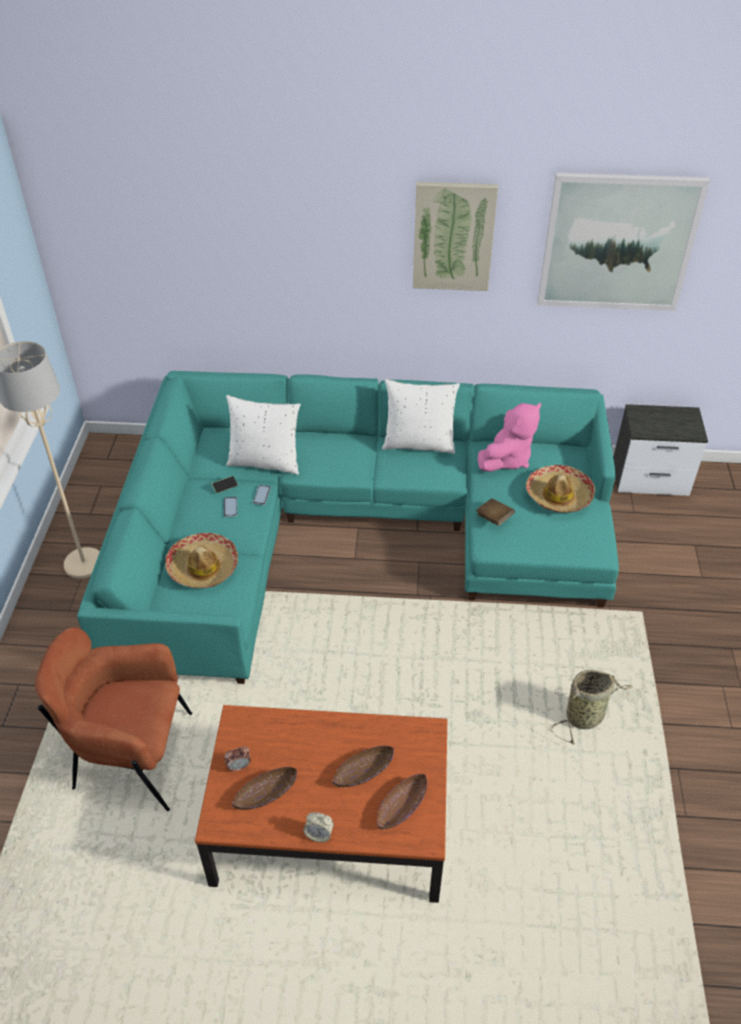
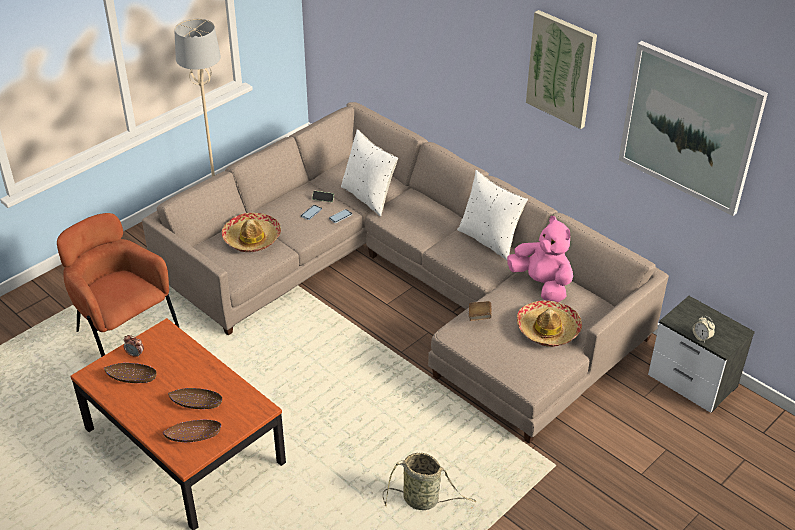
camera: 40 degrees right, 5 degrees down
(319, 834) = (133, 417): alarm clock -> alarm clock (701, 337)
(349, 527) = (407, 282): turquoise sofa -> beige sofa
(507, 459) = (541, 284): pink plush toy -> pink plush toy turned 120 degrees counterclockwise

